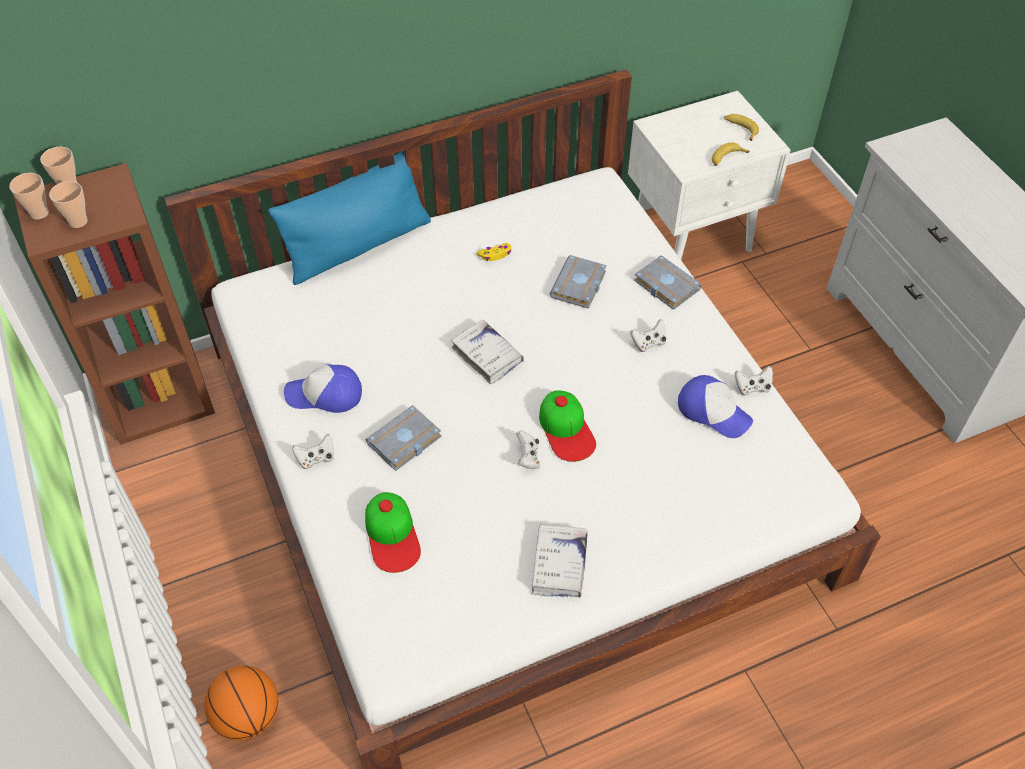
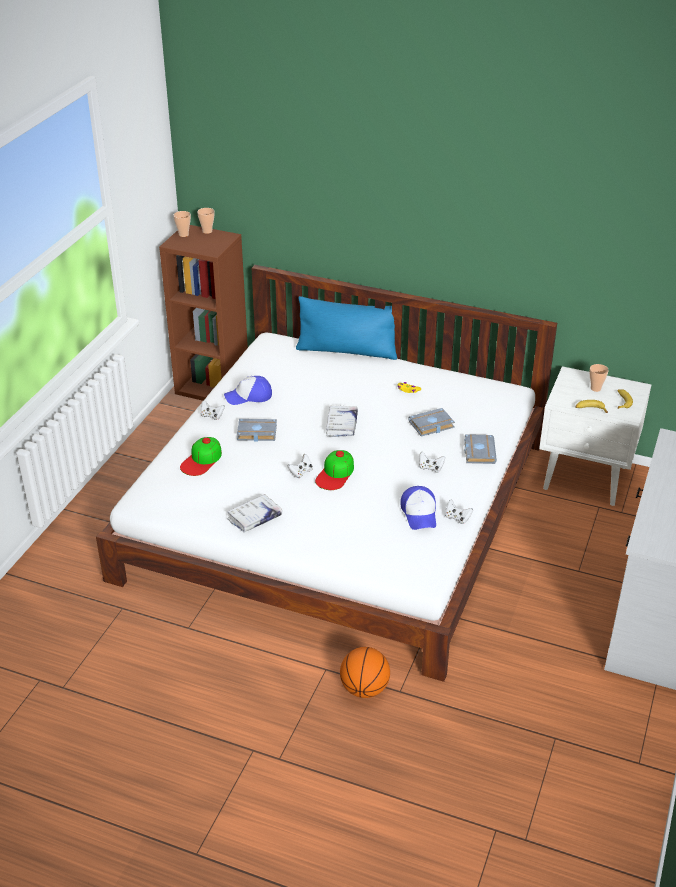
camera: 45 degrees right, 15 degrees down
(78, 221) = (193, 244): cup -> cup (595, 388)
(248, 716) = (93, 522): basketball -> basketball (364, 689)
(325, 394) = (249, 396): cap -> cap turned 60 degrees counterclockwise

